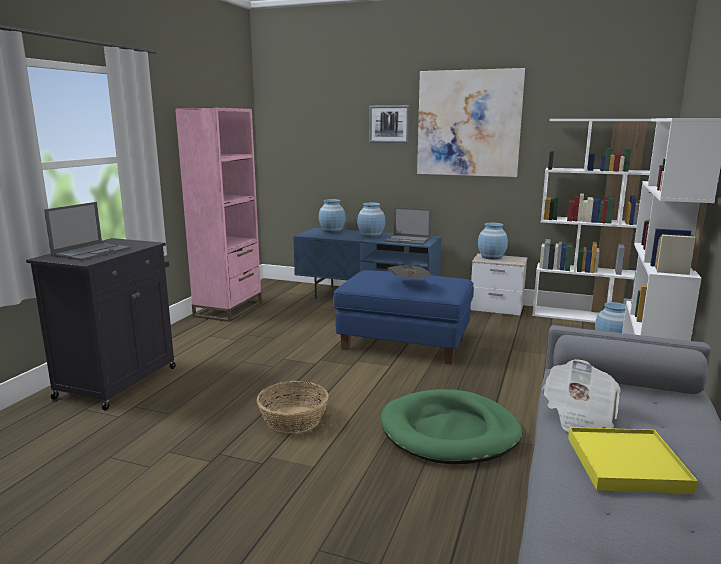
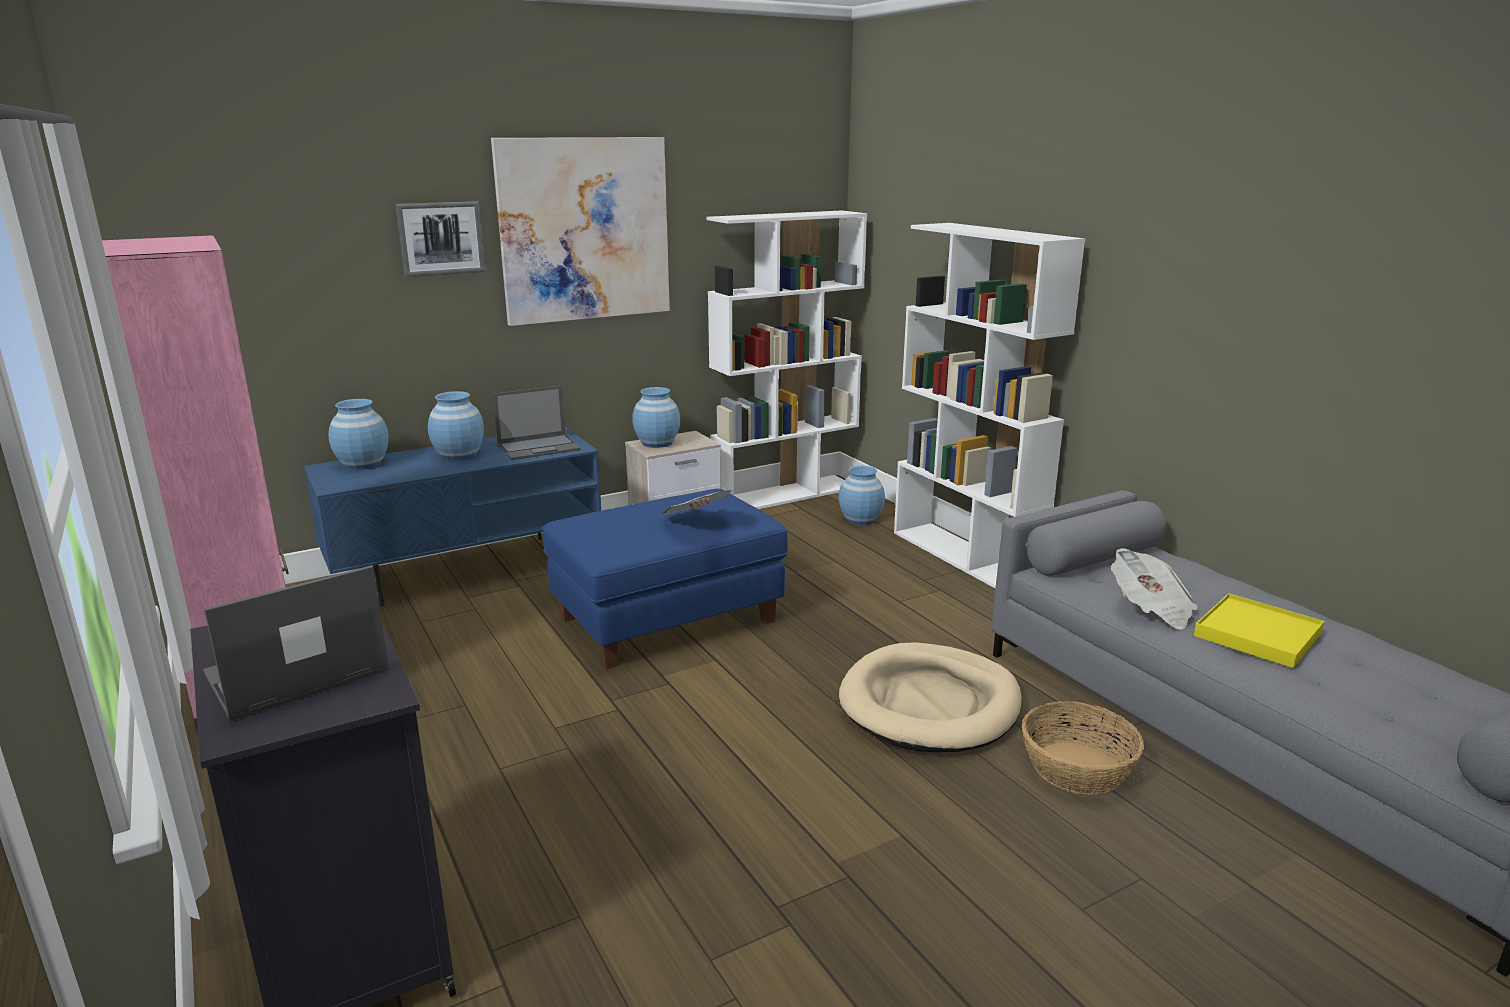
camera: 50 degrees left, 5 degrees up
(92, 252) = (294, 673): laptop -> laptop turned 105 degrees counterclockwise
(294, 419) = (760, 799): basket -> basket (1076, 767)
(450, 432) = (930, 704): green dog bed -> beige dog bed

